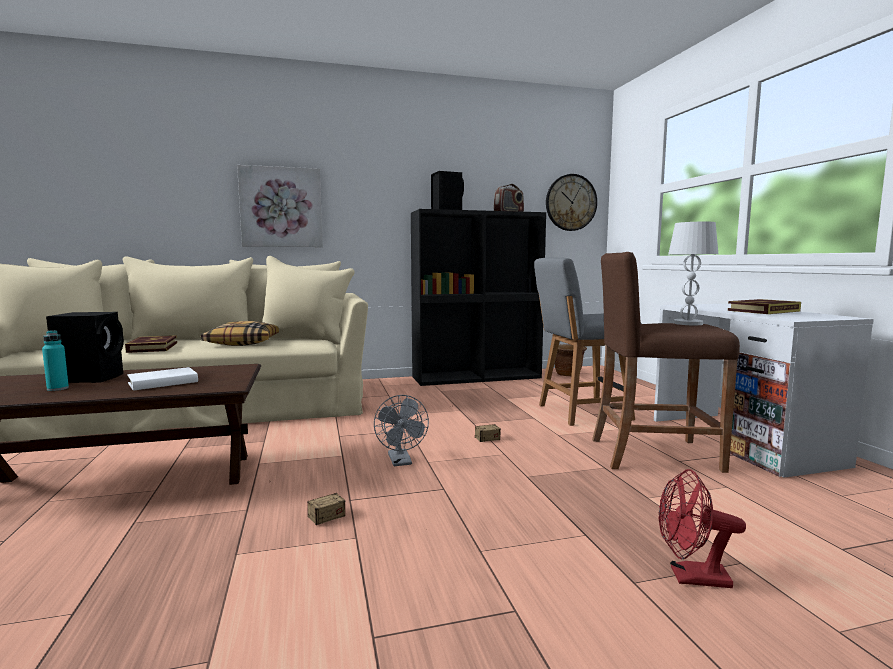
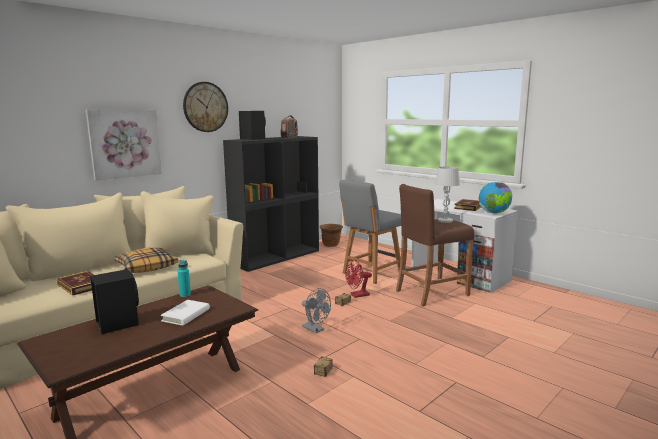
camera: 30 degrees left, 5 degrees up
(58, 389) = (120, 337): turquoise bottle -> turquoise bottle (185, 295)
(571, 202) = (321, 124): wall clock -> wall clock (205, 107)
(691, 578) = (499, 348): red fan -> red fan (357, 295)
(804, 317) = (494, 213): none -> globe

